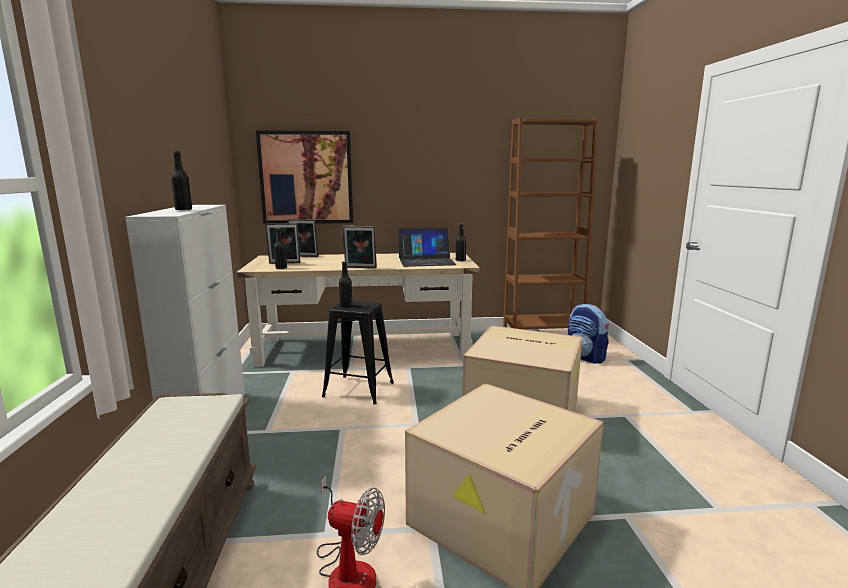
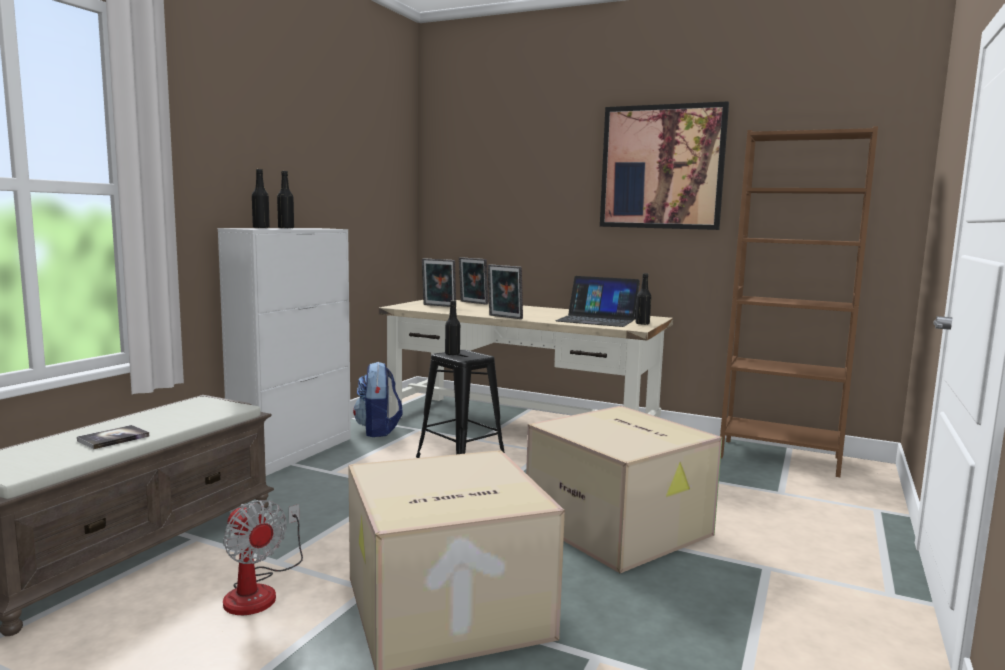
camera: 30 degrees right, 5 degrees down
(152, 477) = (113, 438): none -> book
(281, 268) = (425, 309): black bottle -> black bottle (261, 228)
(306, 178) = (488, 211): picture -> picture (662, 167)
(586, 357) = (811, 493): backpack -> backpack (378, 430)

